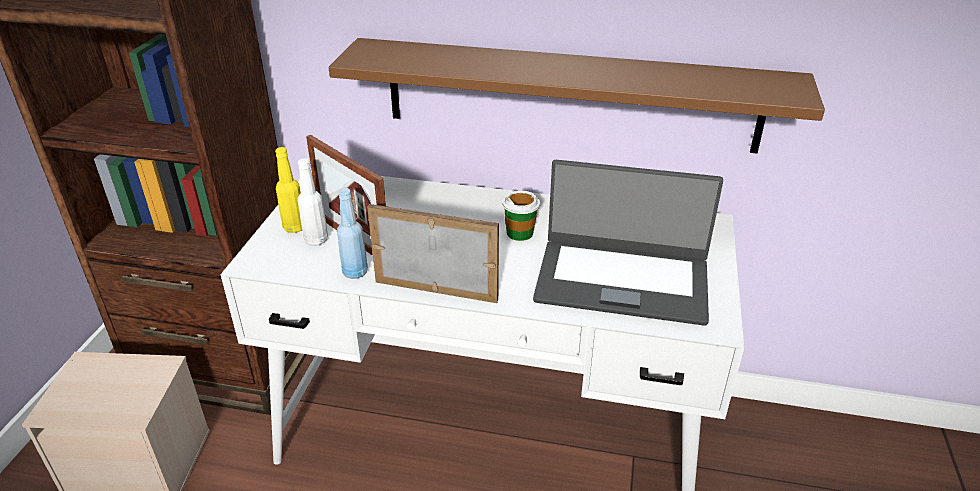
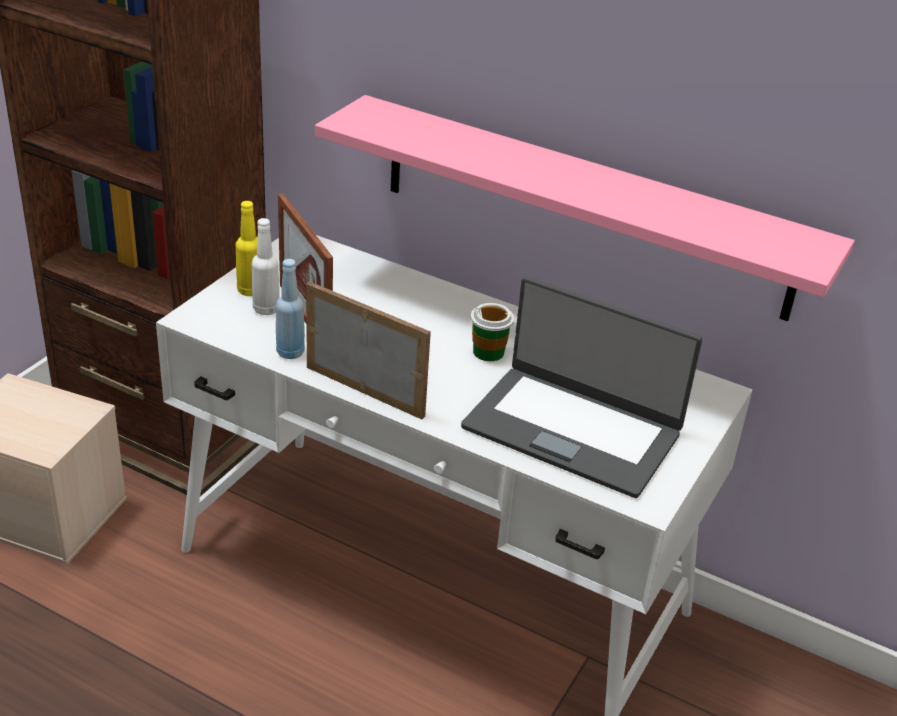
camera: 15 degrees right, 0 degrees up
(570, 95) = (583, 206): brown shelf -> pink shelf

